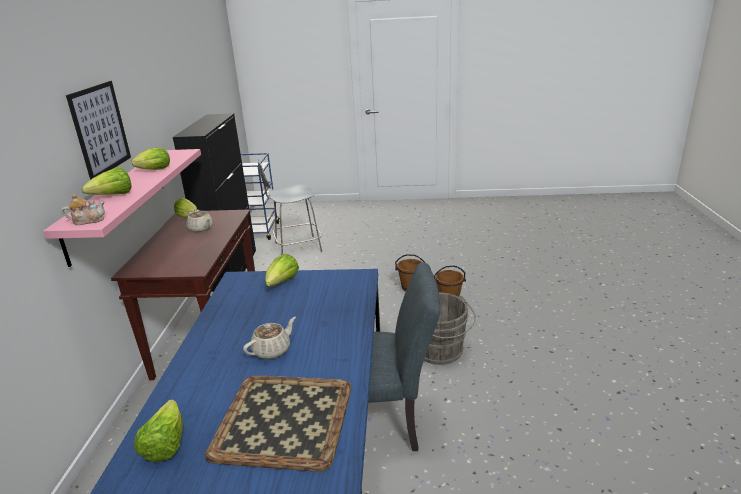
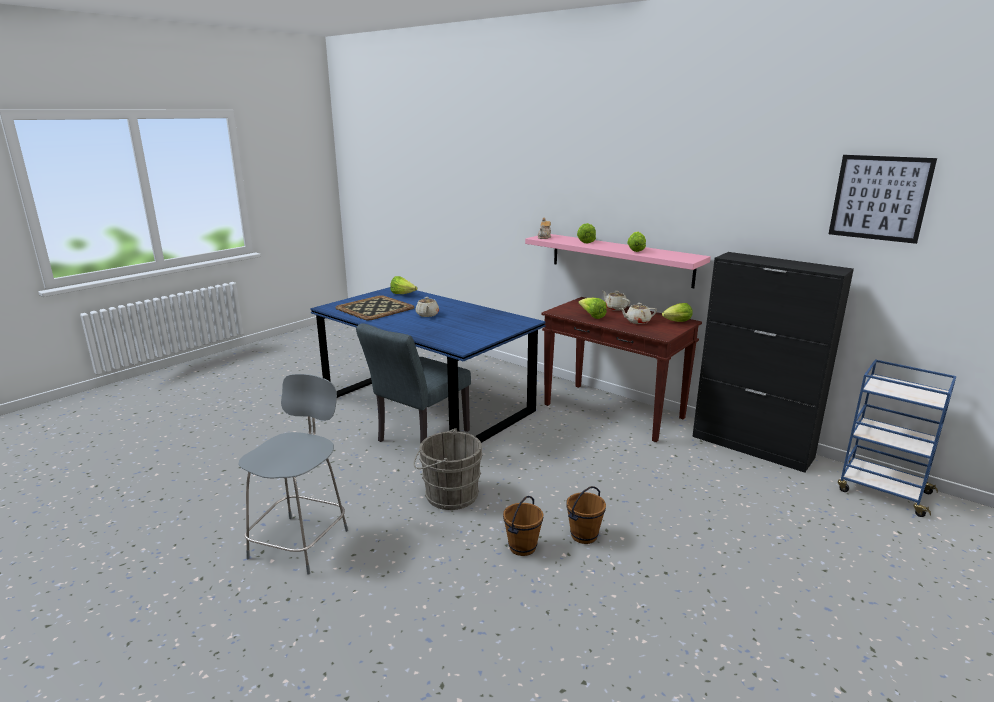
camera: 125 degrees right, 5 degrees down
(100, 129) = (627, 202): picture -> picture (879, 198)
(157, 248) = (615, 308): none -> beige teapot
(282, 283) = (497, 329): lettuce -> lettuce (592, 316)
(296, 247) = (794, 501): grey chair -> grey chair (301, 542)

